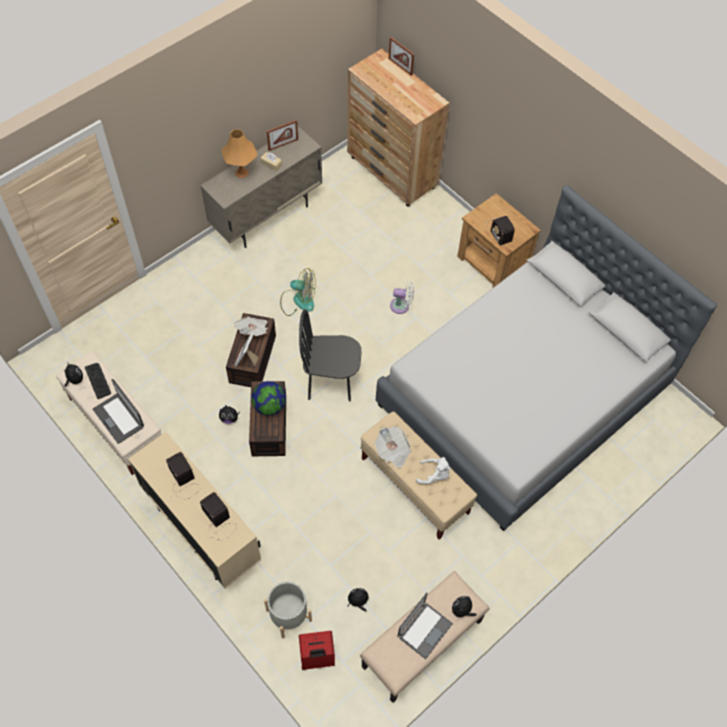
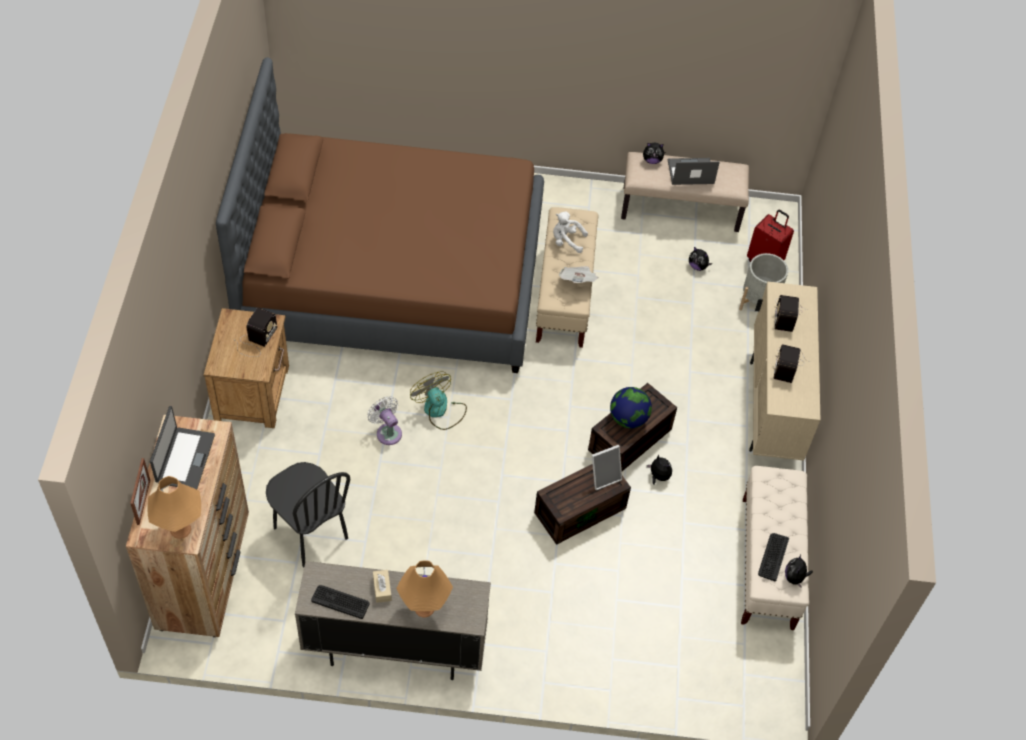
camera: 135 degrees left, 5 degrees down
(119, 418) = (782, 504): laptop -> laptop (184, 458)
(253, 330) = (569, 497): newspaper -> none
(283, 145) = (340, 601): picture frame -> keyboard
(298, 300) = (473, 526): fan -> fan (439, 410)
(330, 383) = (535, 426): black chair -> black chair (310, 533)
(369, 70) = (180, 529): none -> orange table lamp
(434, 475) = (566, 241): white plush toy -> white plush toy turned 45 degrees counterclockwise
(523, 396) = (392, 275): grey bed -> brown bed

